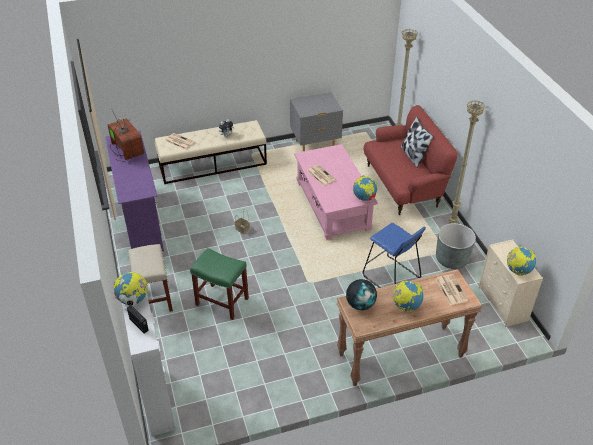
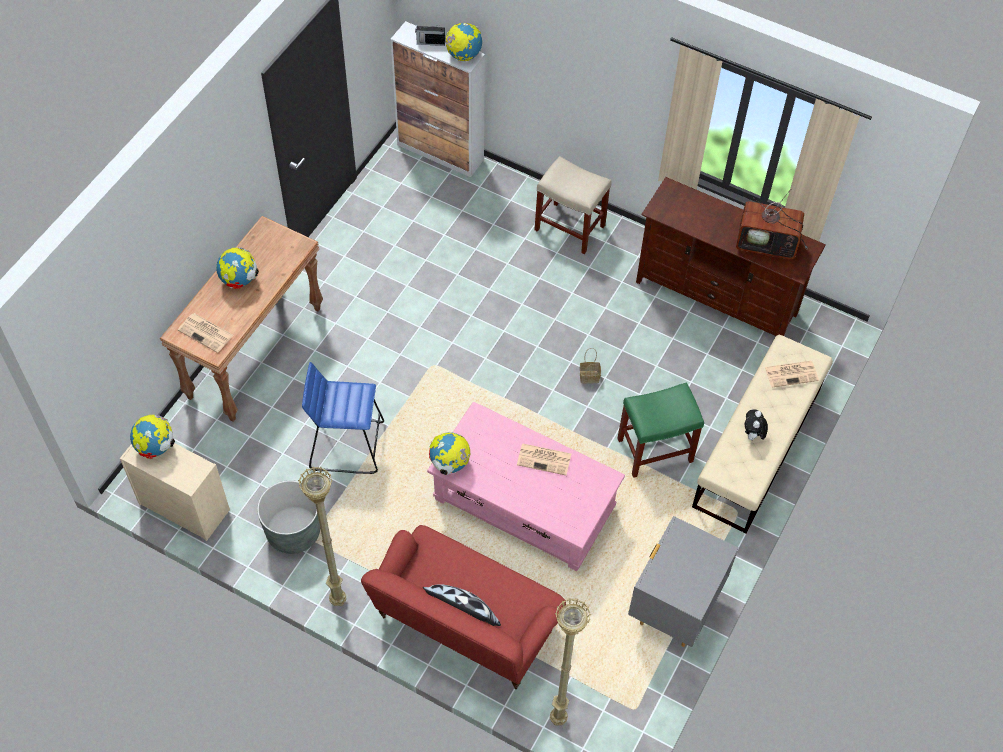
camera: 135 degrees right, 15 degrees up
(140, 220) = (717, 297): purple tv stand -> brown tv stand
(221, 301) = (499, 274): green stool -> green stool (656, 449)
(360, 304) = (287, 250): globe -> none

